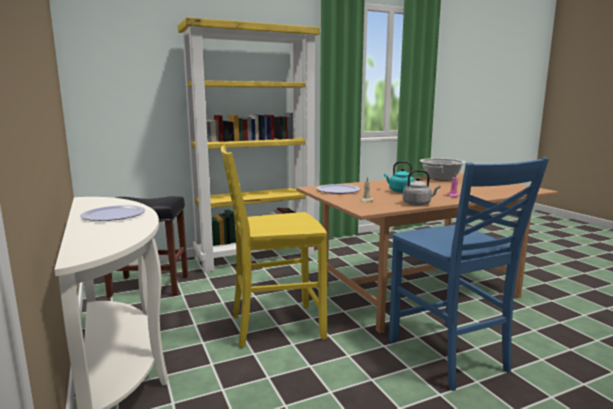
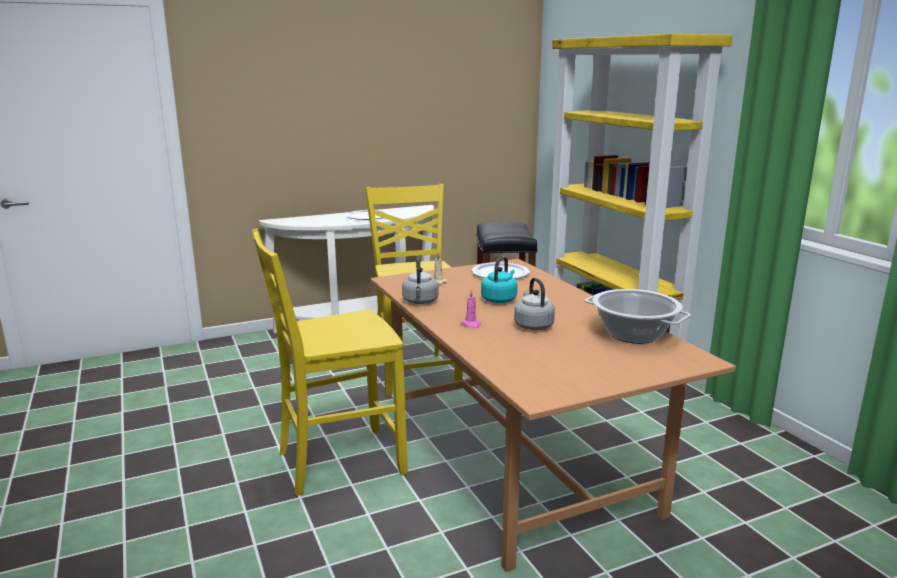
camera: 90 degrees right, 5 degrees up
(443, 188) = (533, 325): none -> grey kettle
(449, 356) = (338, 461): blue chair -> yellow chair

